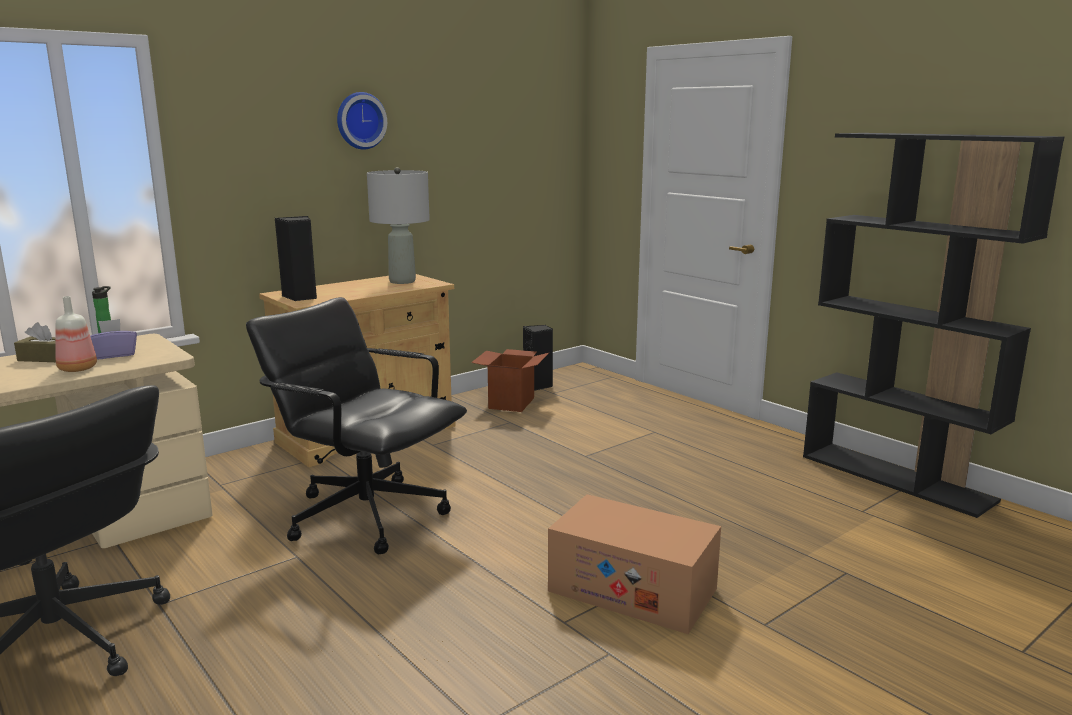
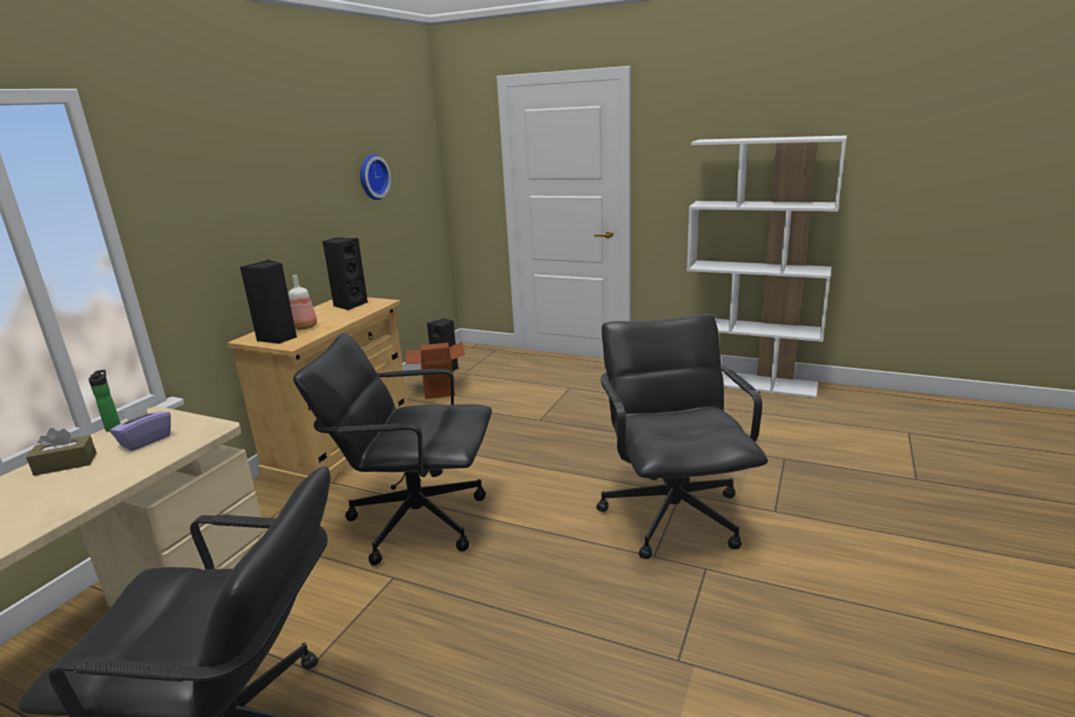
camera: 25 degrees left, 5 degrees up
(76, 369) = (126, 467): bottle -> bottle (304, 327)
(360, 120) = (282, 160): wall clock -> wall clock (372, 177)
(402, 281) = (349, 305): grey table lamp -> black speaker
(632, 589) = (673, 515): cardboard box -> black office chair
(897, 478) = (750, 383): black bookcase -> white bookcase

